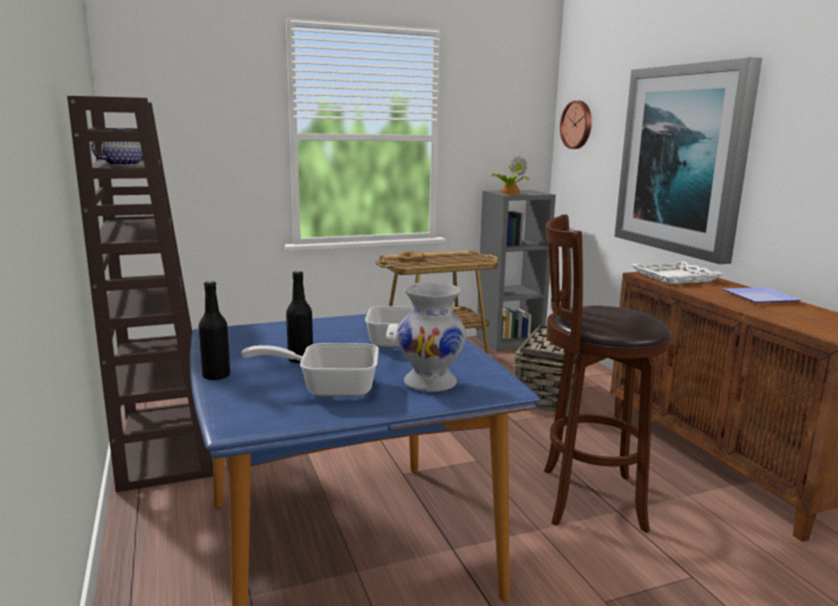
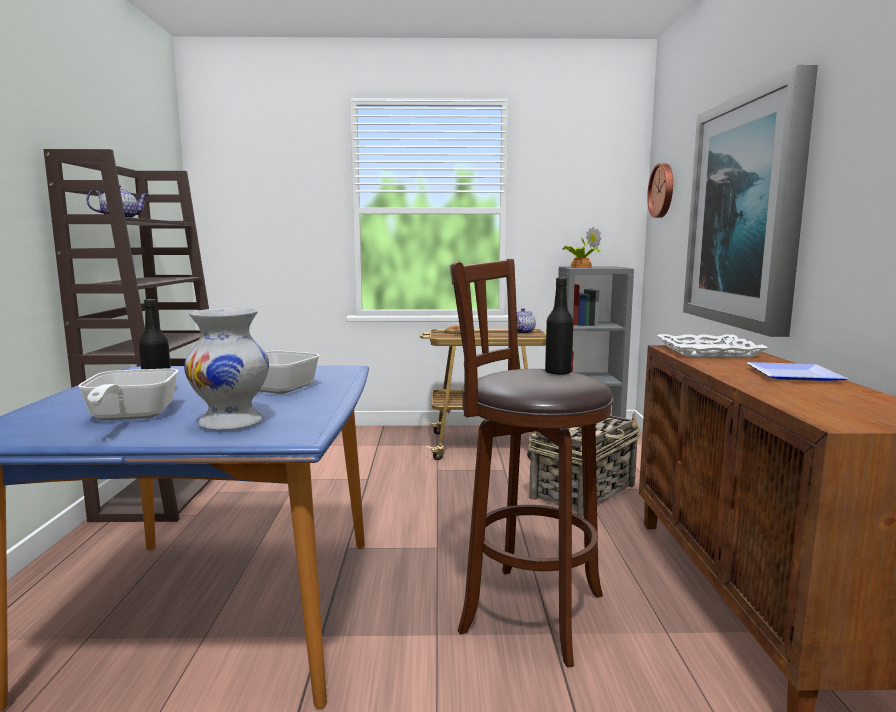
camera: 20 degrees right, 5 degrees down
(216, 376) = (59, 399): black bottle -> black bottle (558, 373)
(329, 387) = (129, 417): frying pan -> frying pan turned 120 degrees counterclockwise
(466, 256) = (523, 332): none -> teapot

